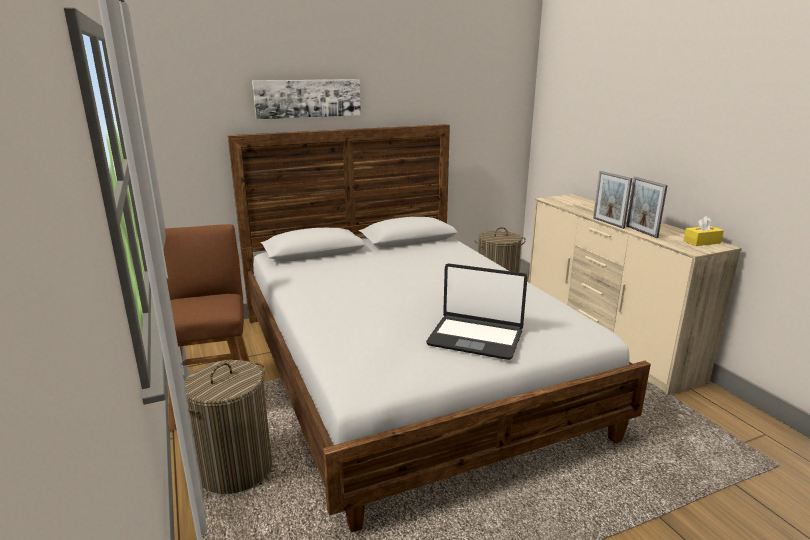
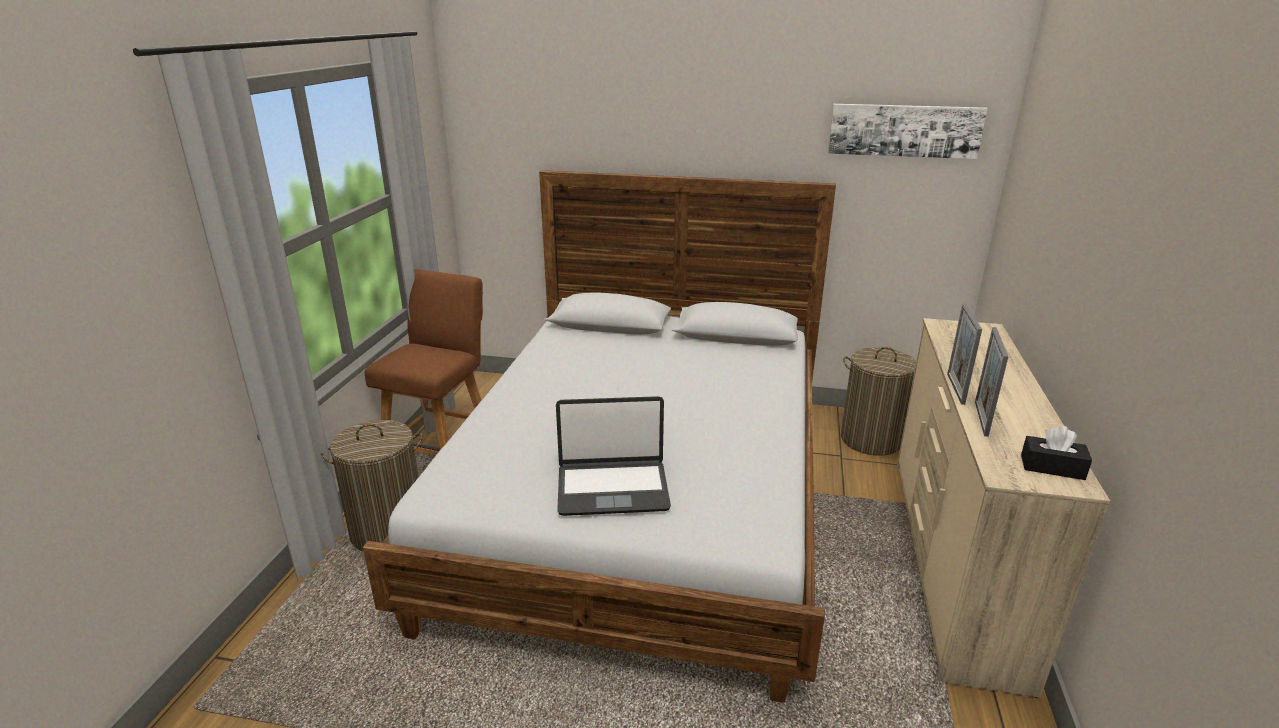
camera: 35 degrees right, 5 degrees up
(308, 98) = (640, 133): picture -> picture (904, 130)
(475, 338) = (612, 488): laptop -> laptop turned 60 degrees counterclockwise
(702, 242) = (1052, 467): yellow tissue box -> black tissue box

